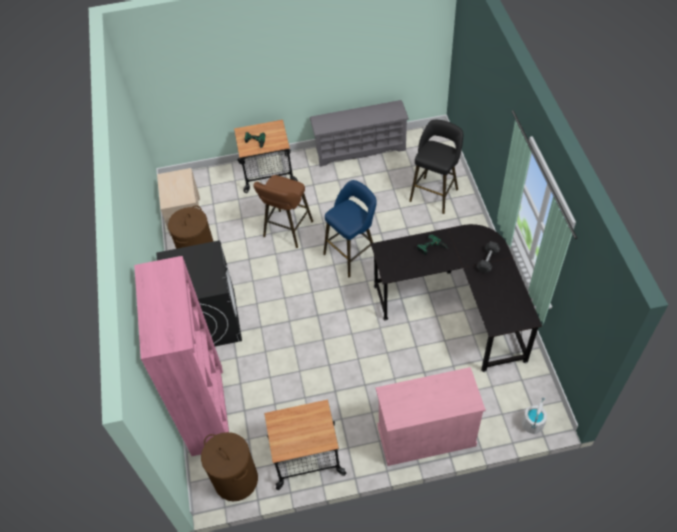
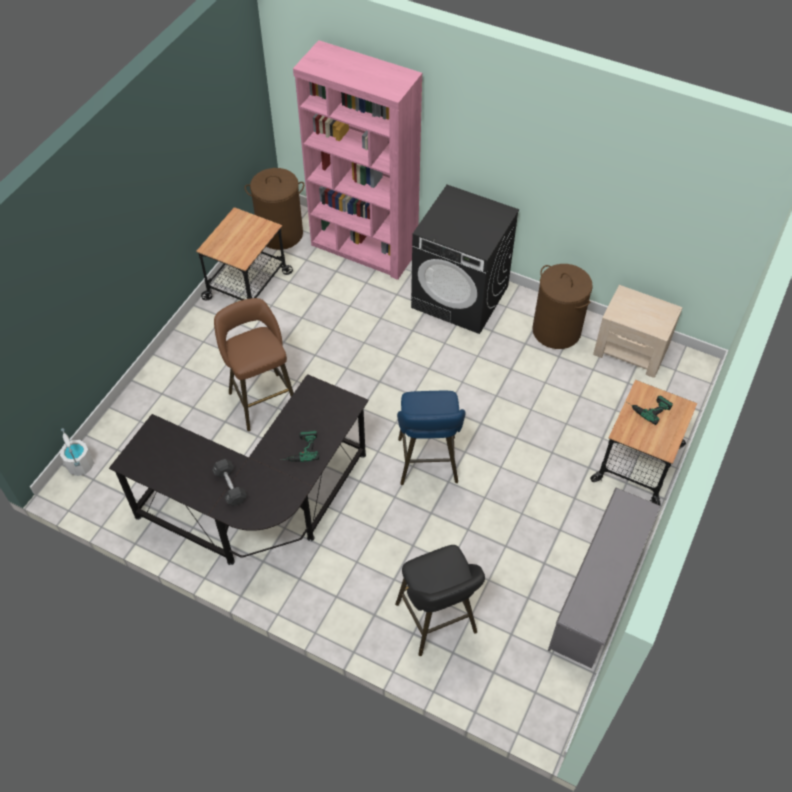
camera: 125 degrees right, 0 degrees up
(287, 231) = (520, 425): brown stool -> brown stool (261, 398)
(426, 435) = (168, 377): pink cabinet -> none

